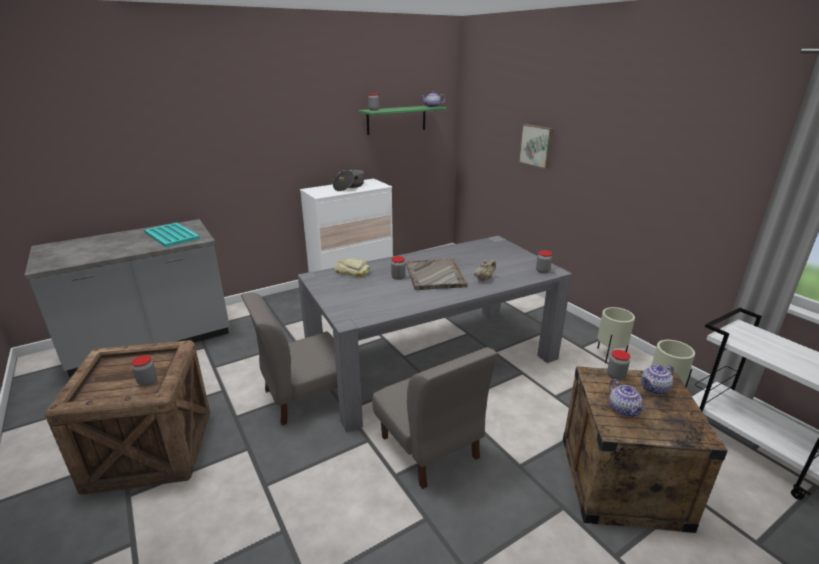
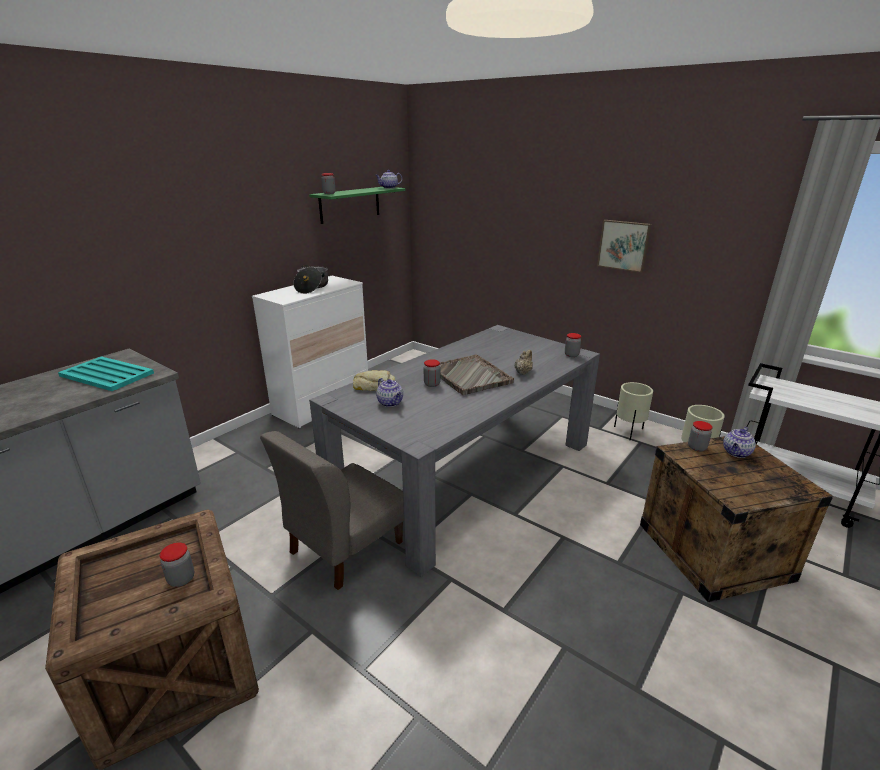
camera: 20 degrees left, 0 degrees up
(429, 448) = (521, 569): grey chair -> none
(536, 145) = (515, 225): picture -> picture (624, 245)
(623, 410) = (729, 479): teapot -> teapot (390, 403)

